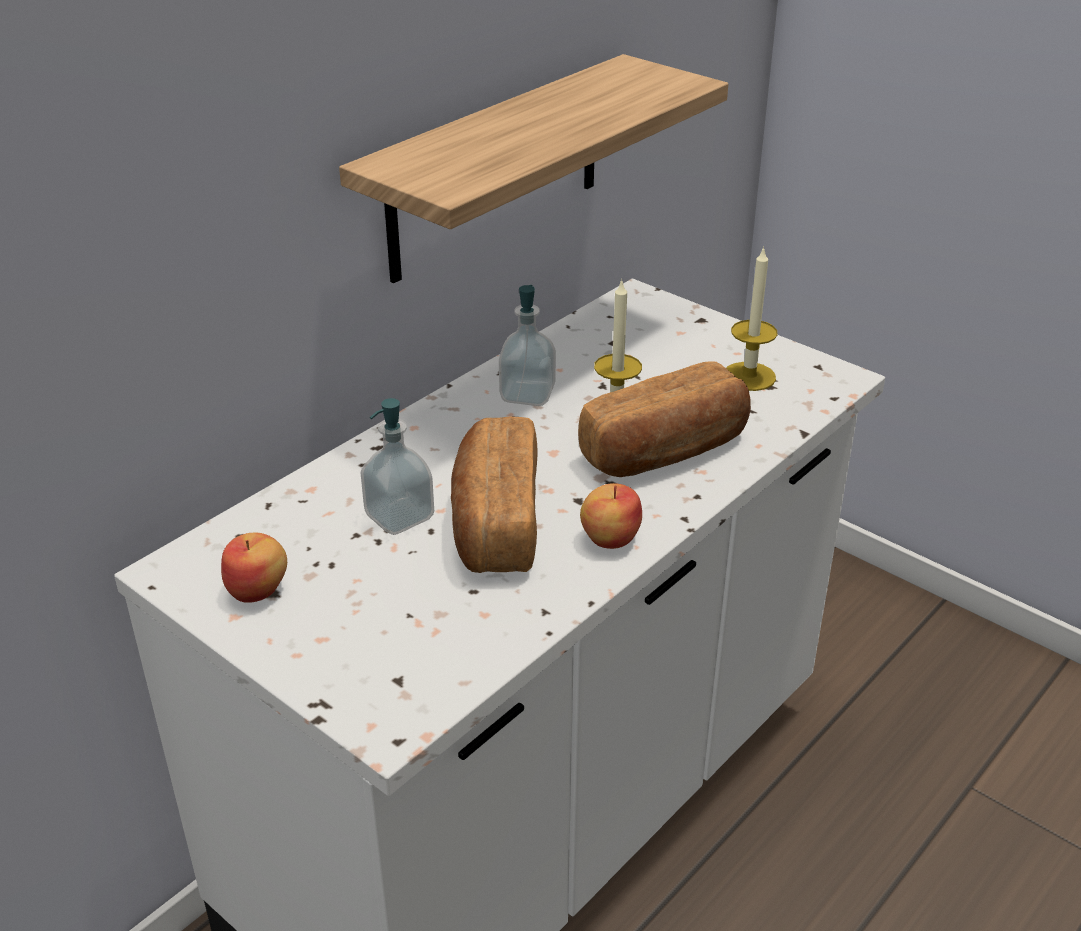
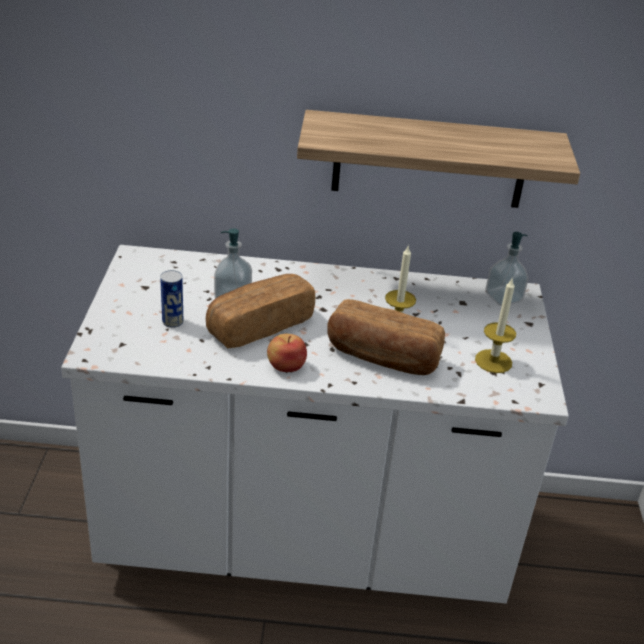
camera: 50 degrees right, 0 degrees up
(258, 589) = (144, 282): apple -> none
(397, 602) = (172, 322): none -> can
(527, 394) = (376, 293): soap dispenser -> soap dispenser (503, 298)

